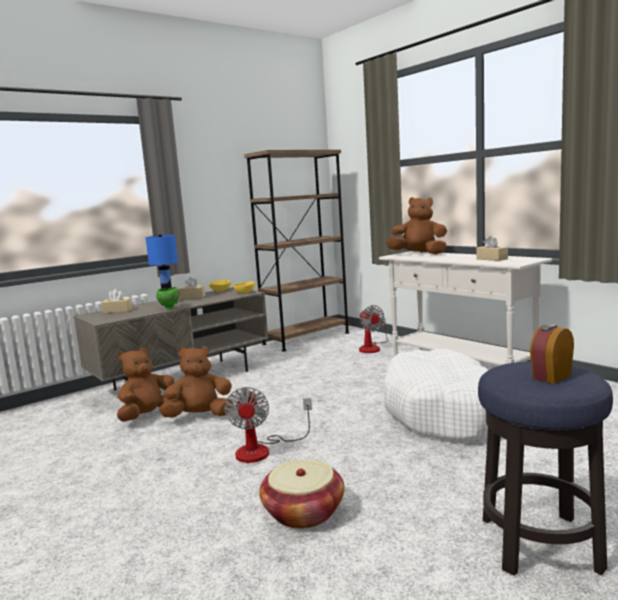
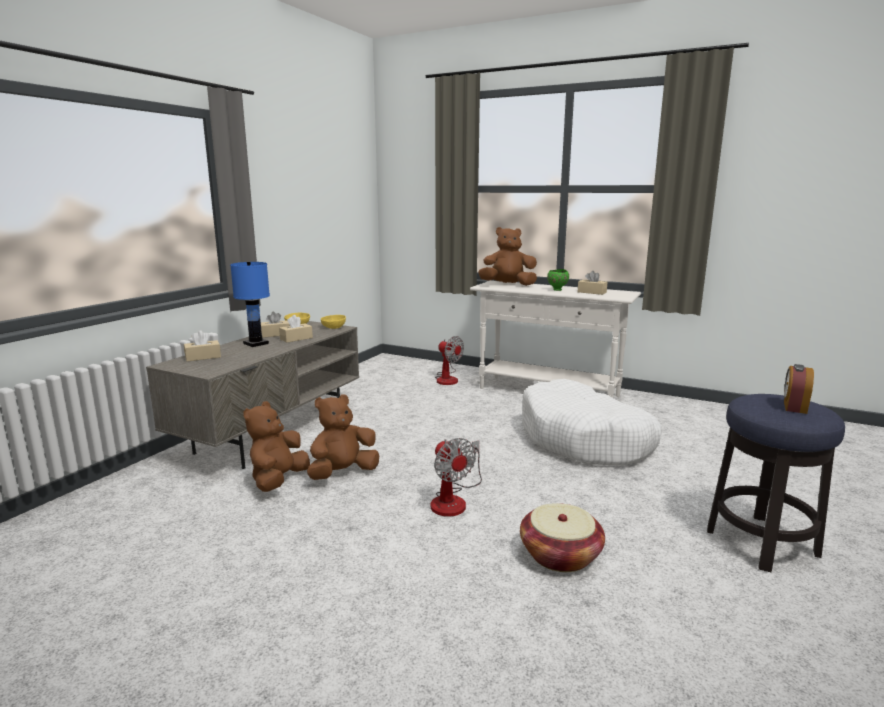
camera: 25 degrees left, 5 degrees up
(169, 309) = (273, 352): green bowl -> green bowl (557, 290)
(202, 300) = (296, 338): none -> beige tissue box
(306, 338) = (366, 372): brown bookcase -> none

